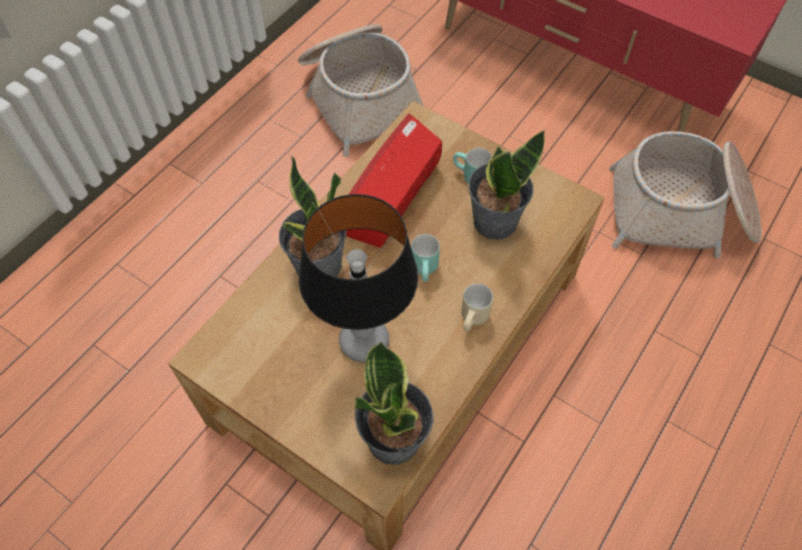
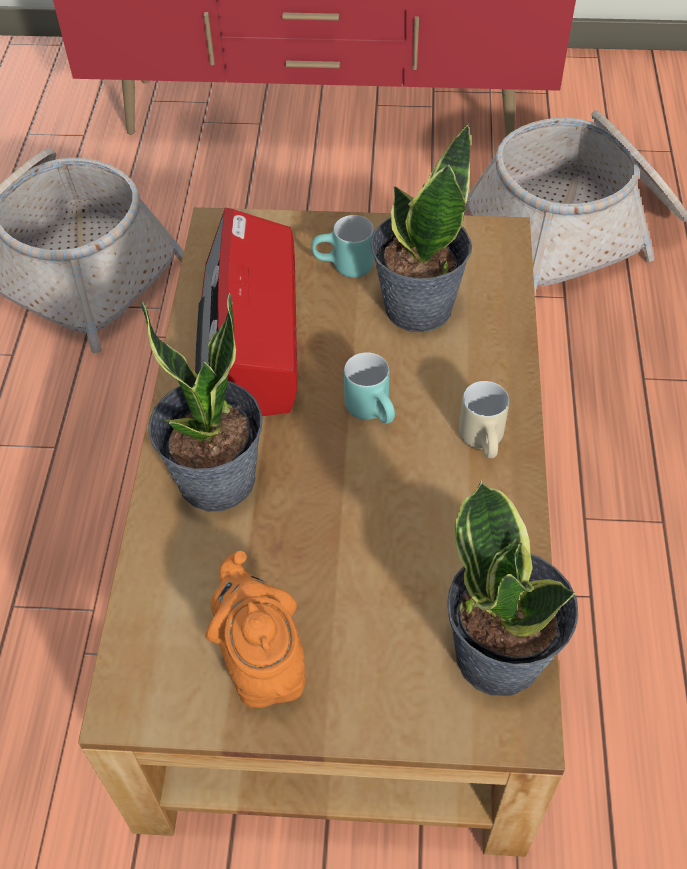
camera: 30 degrees left, 5 degrees down
(275, 374) = (262, 664): none -> orange teapot
(364, 341) = (359, 547): table lamp -> none

